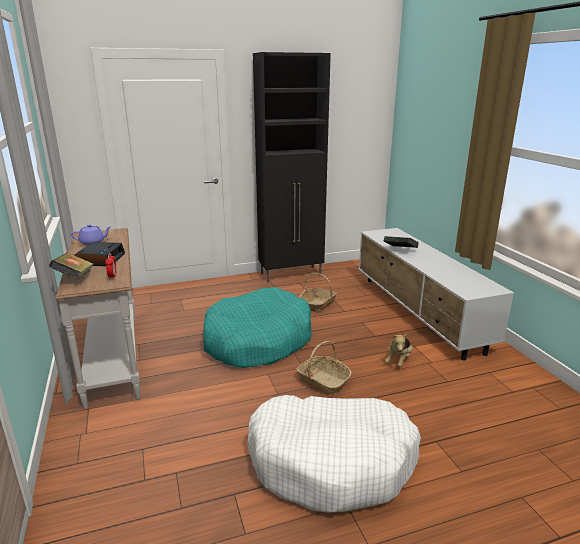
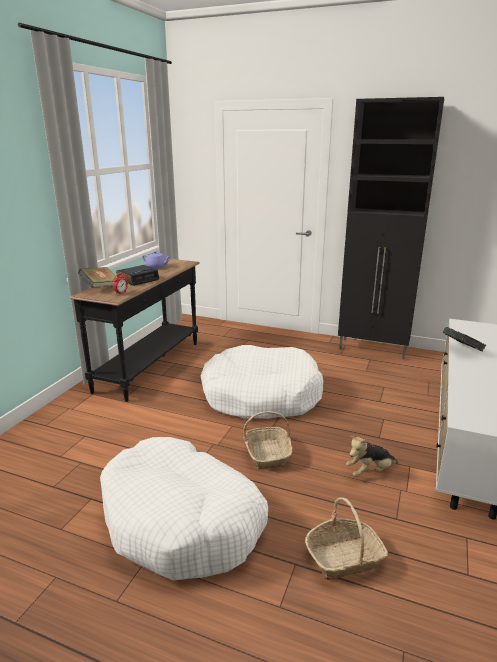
camera: 40 degrees right, 0 degrees up
(115, 357) = (150, 366): white console table -> black console table
(257, 341) = (261, 395): turquoise dog bed -> white dog bed
(318, 304) = (360, 385): basket -> basket (344, 558)

